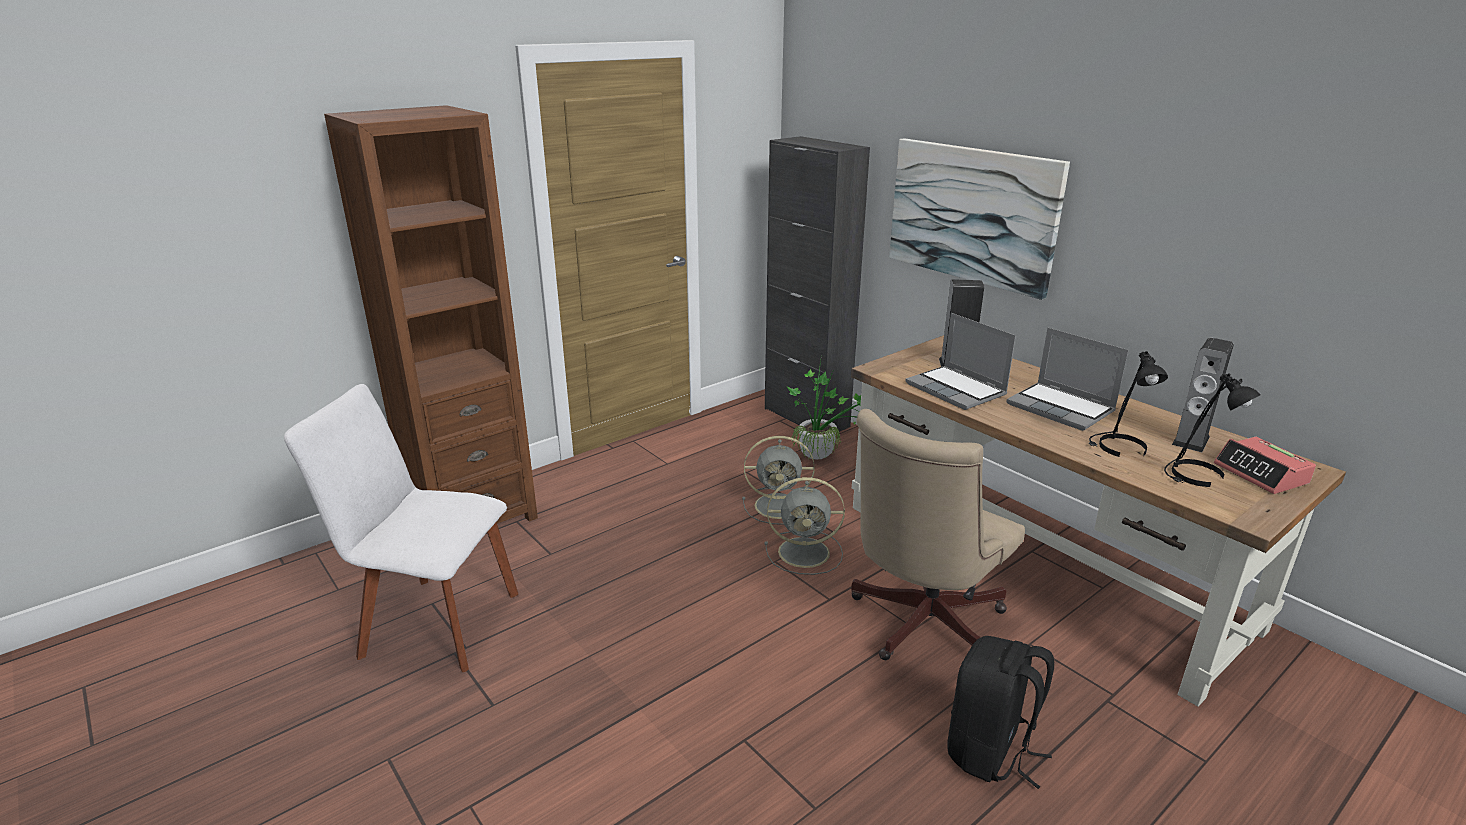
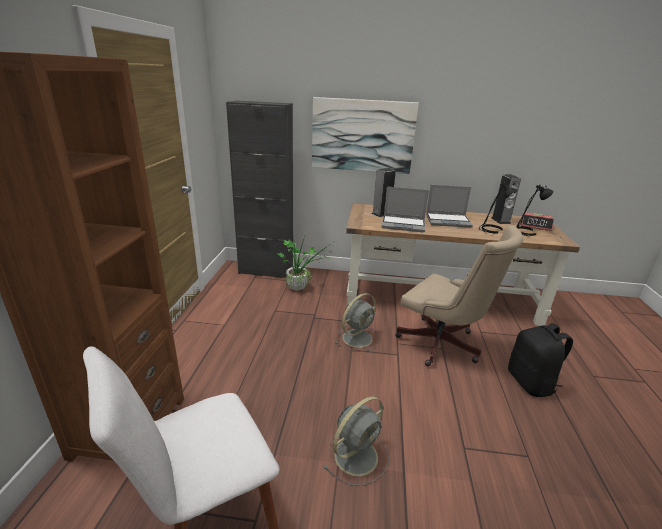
camera: 45 degrees left, 0 degrees up
(780, 506) = (315, 320): grey fan -> grey fan (357, 455)
(920, 625) = (442, 346): beige office chair -> beige office chair turned 45 degrees counterclockwise

